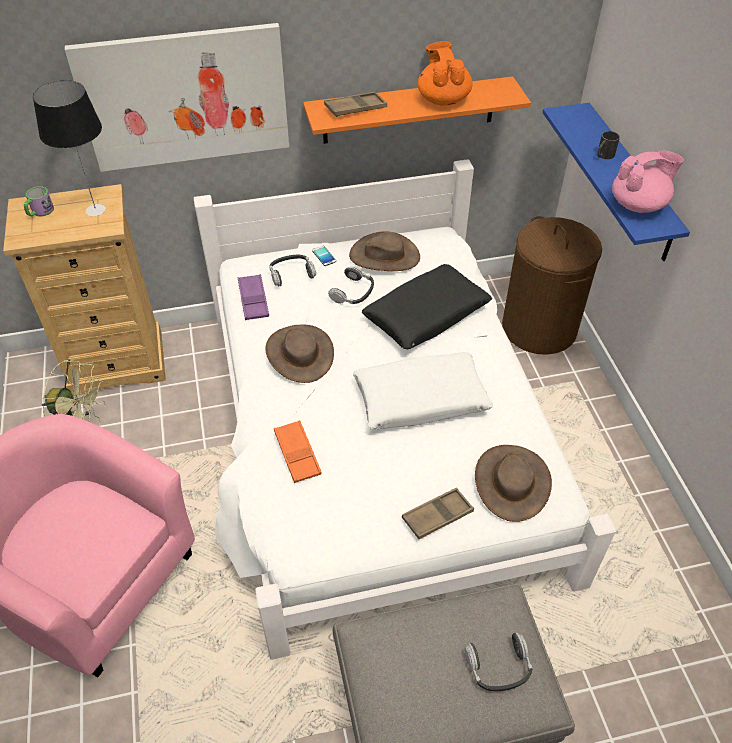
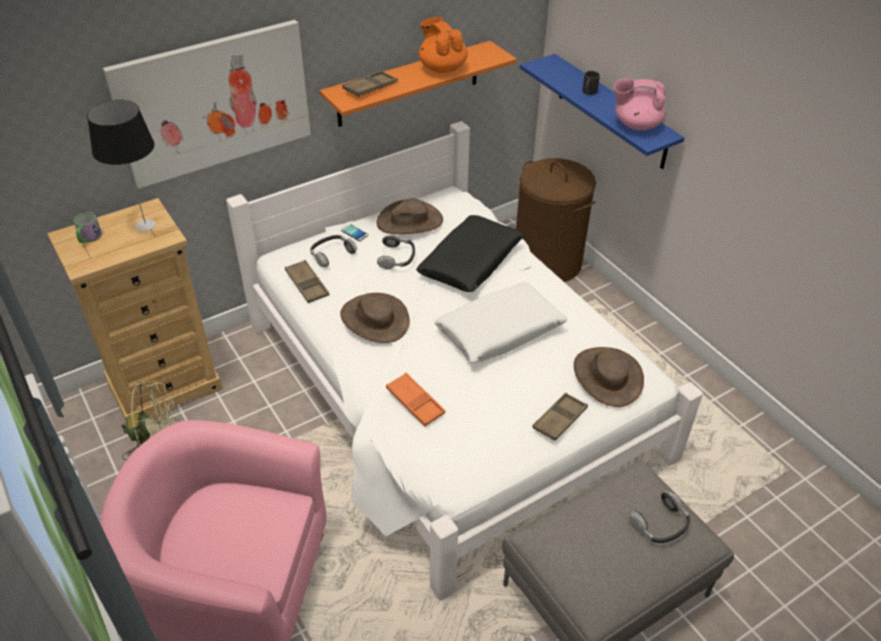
camera: 20 degrees left, 5 degrees down
(253, 300) = (307, 284): purple tray -> brown tray
(638, 205) = (636, 125): pink teapot -> pink teapot turned 135 degrees counterclockwise

